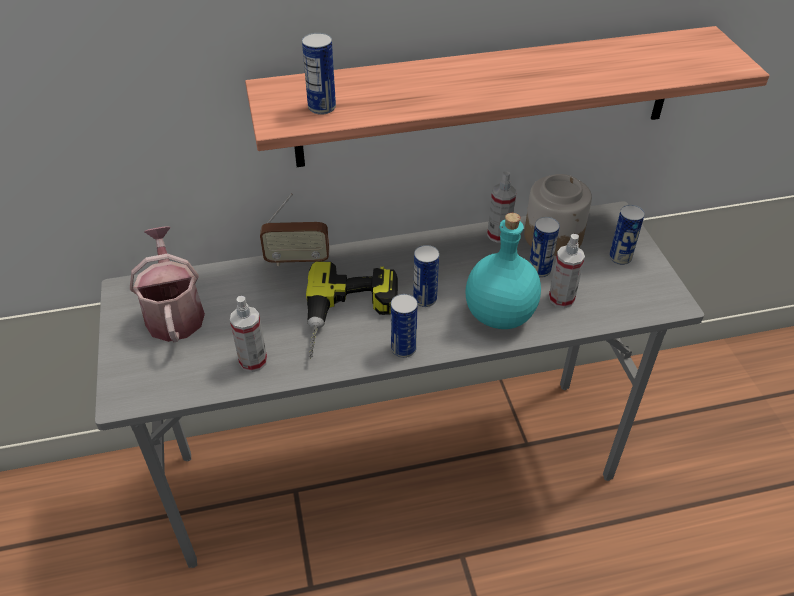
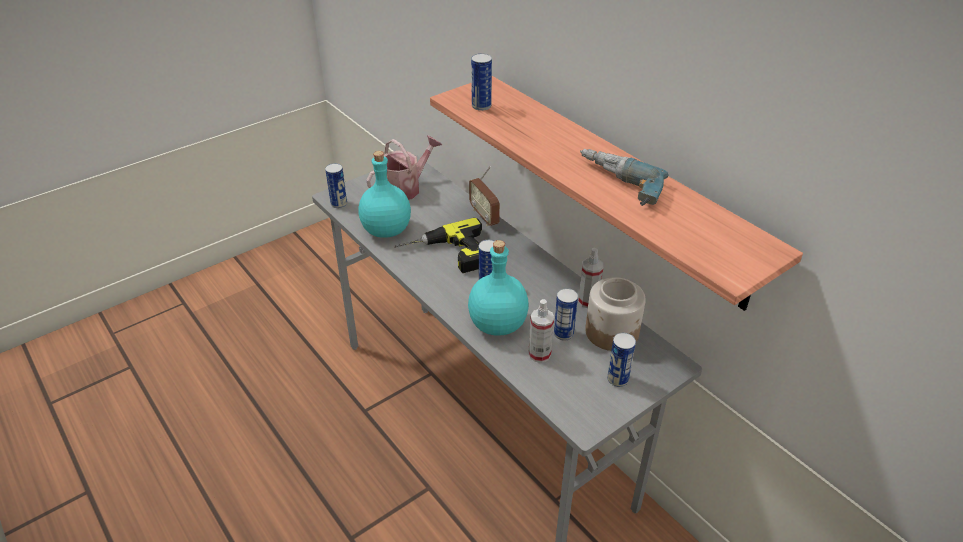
camera: 65 degrees right, 5 degrees down
(253, 361) = (385, 230): spray bottle -> turquoise bottle
(403, 349) = (433, 287): can -> can (339, 204)
(563, 76) = (615, 186): none -> power drill

